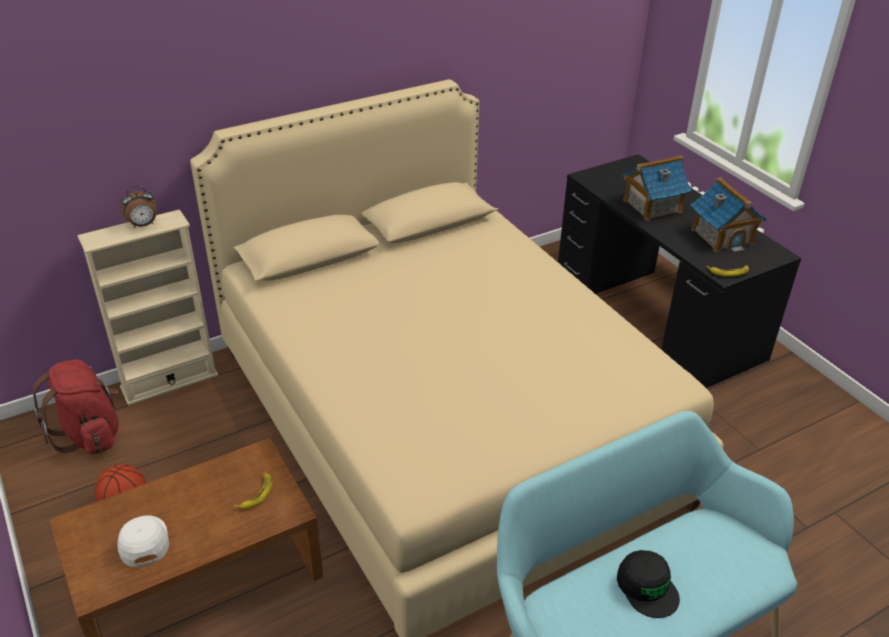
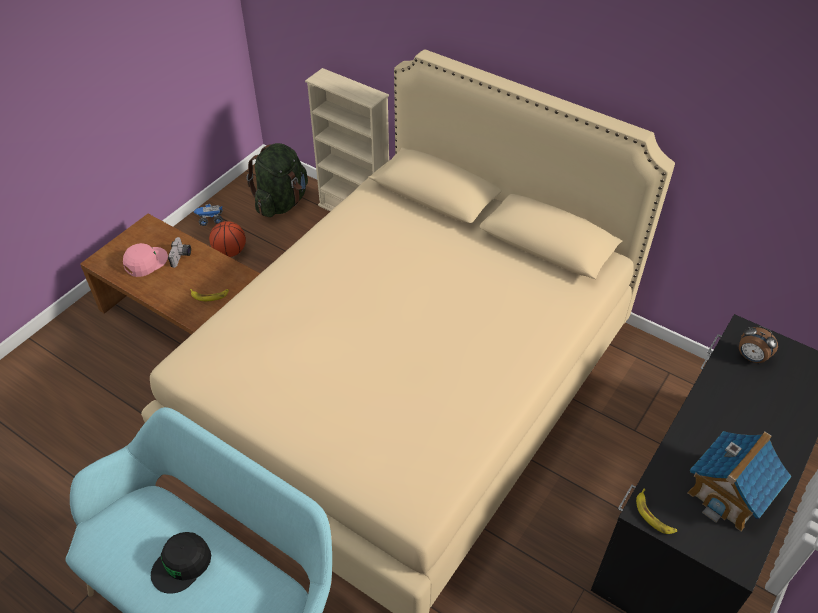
camera: 65 degrees right, 10 degrees up
(48, 509) = (210, 220): none -> toy truck
(90, 434) = (282, 203): red backpack -> green backpack
(143, 225) = (354, 88): alarm clock -> alarm clock (751, 357)
(143, 542) = (145, 262): white cap -> pink cap
(168, 504) = (181, 257): none -> camera
(652, 206) = (736, 407): toy house -> none

